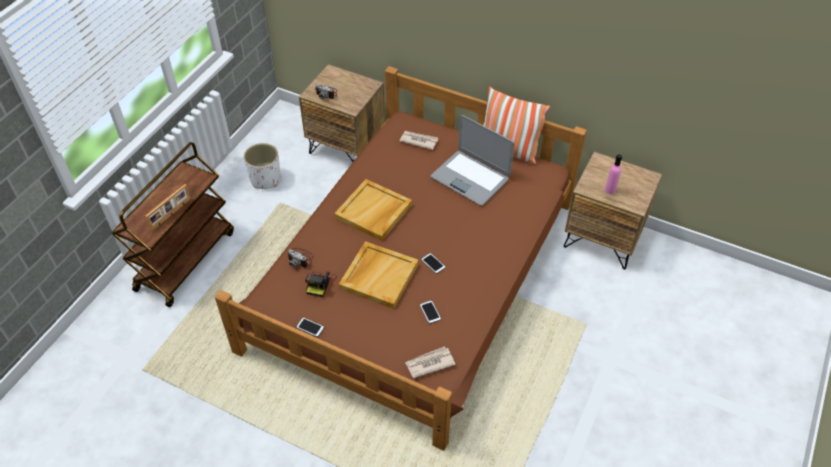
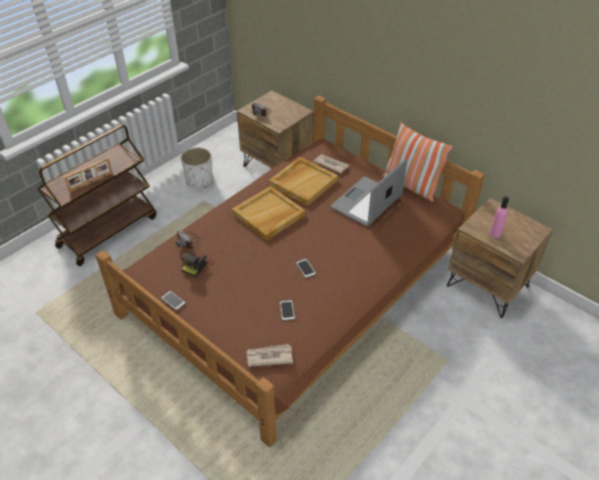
camera: 15 degrees right, 5 degrees down
(379, 276) = (252, 269): beige tray -> beige tray (303, 182)
(470, 178) = (367, 202): laptop -> laptop turned 75 degrees clockwise

